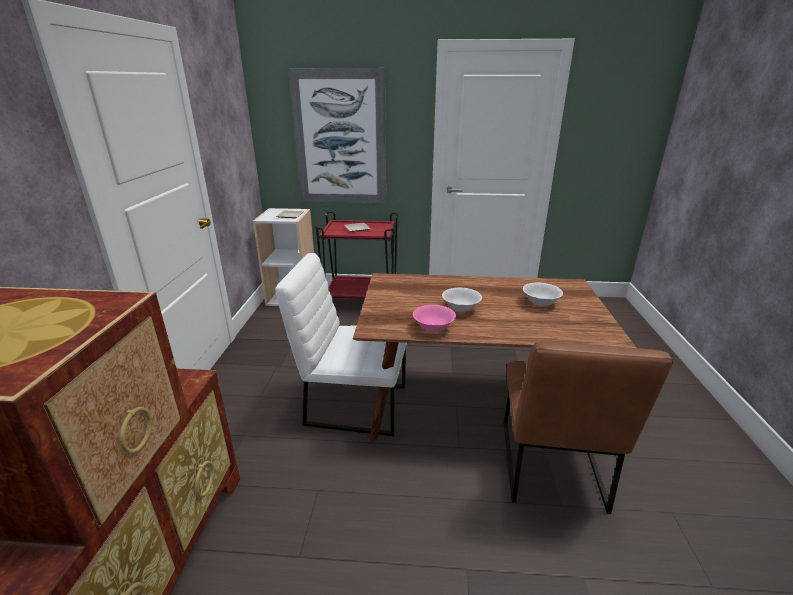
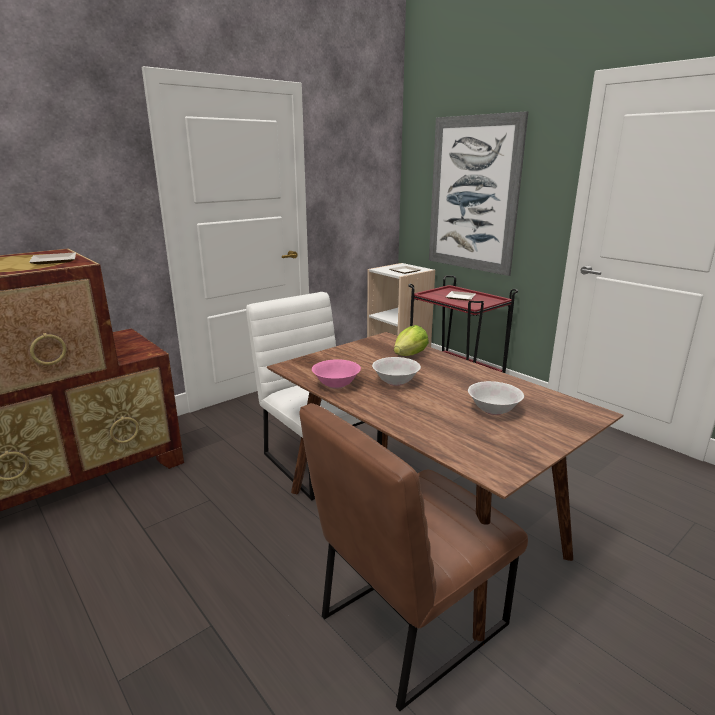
camera: 45 degrees right, 5 degrees down
(66, 310) = (52, 261): none -> plate
(427, 285) = (410, 355): none -> lettuce

